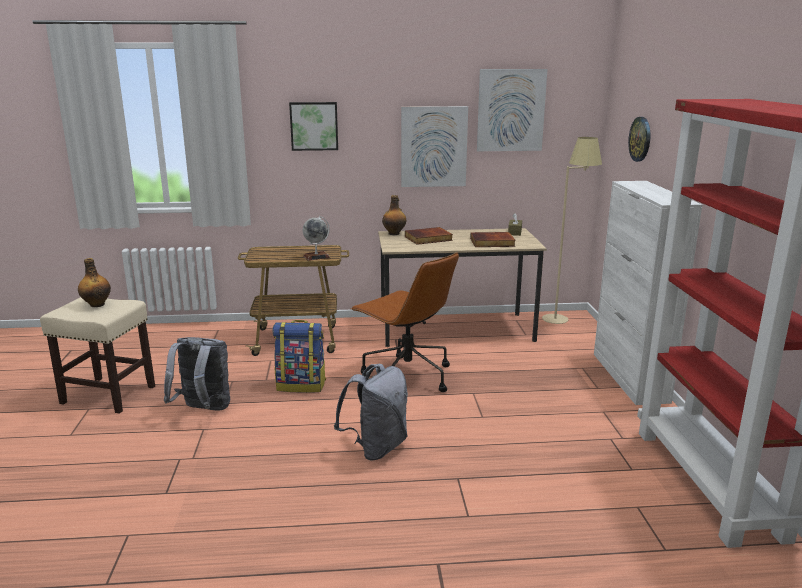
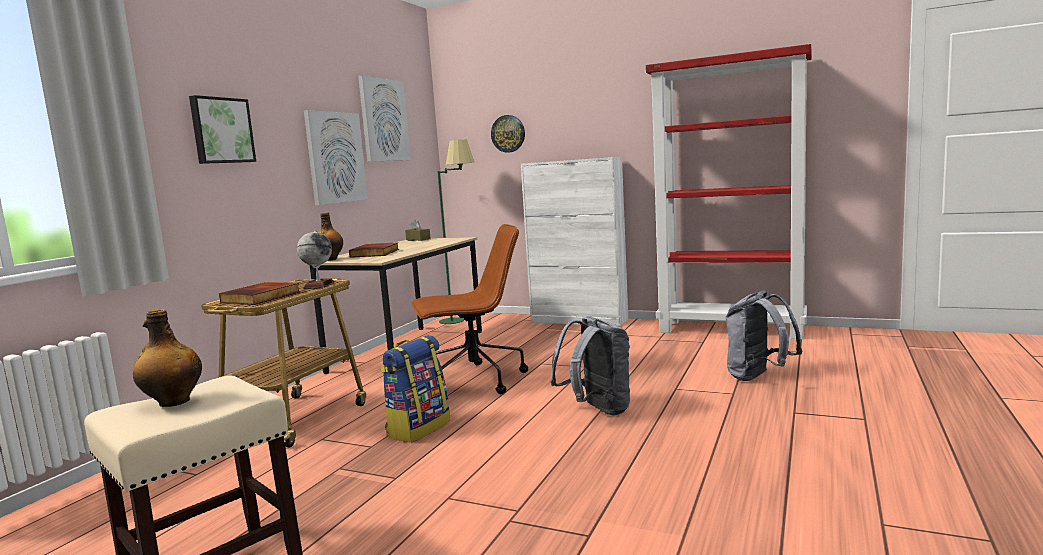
camera: 60 degrees left, 10 degrees down
(203, 410) = (395, 494): grey backpack -> grey backpack (758, 377)
(492, 242) = (431, 243): book -> book (261, 297)
(564, 322) = (463, 320): beige floor lamp -> green floor lamp

